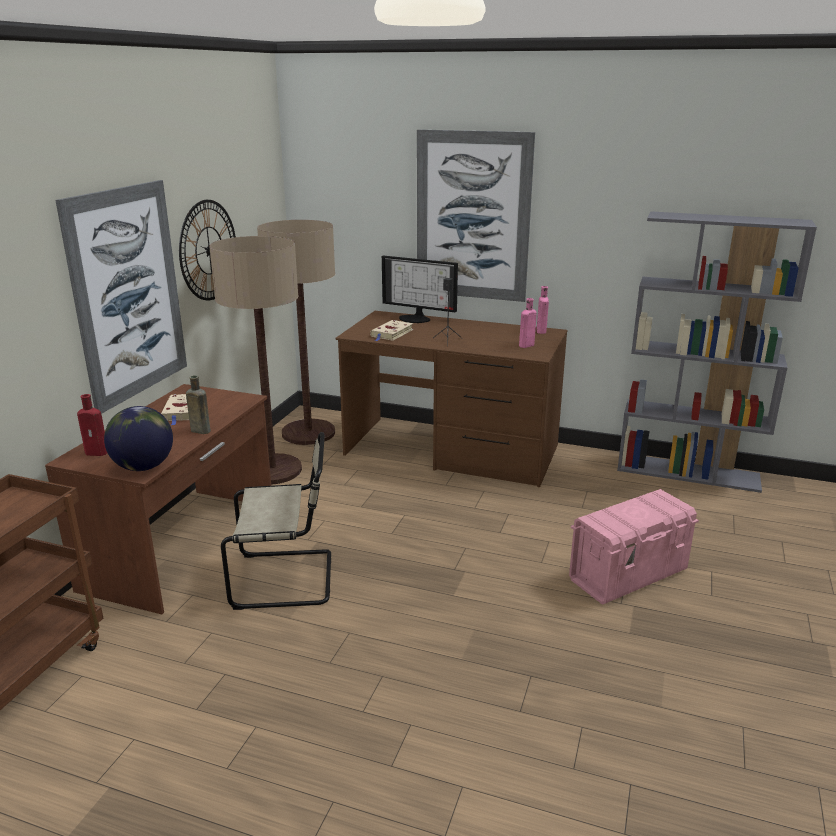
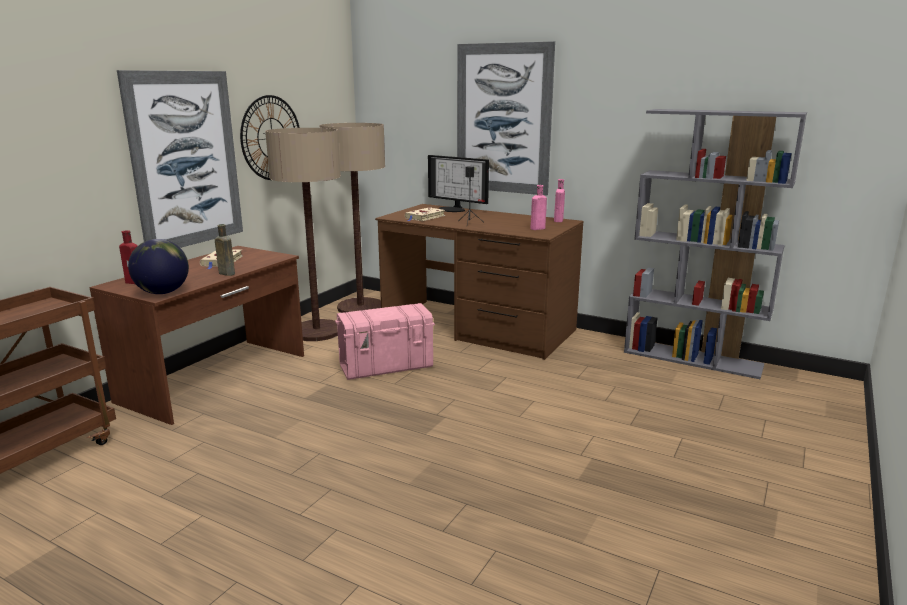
camera: 10 degrees right, 5 degrees down
(287, 579) = (288, 409): beige chair -> none
(628, 575) = (598, 433): pink storage box -> pink storage box (386, 366)

